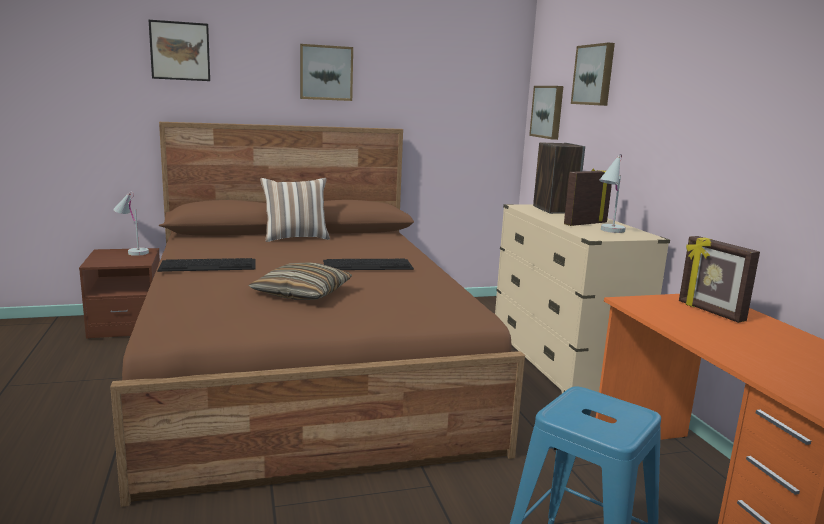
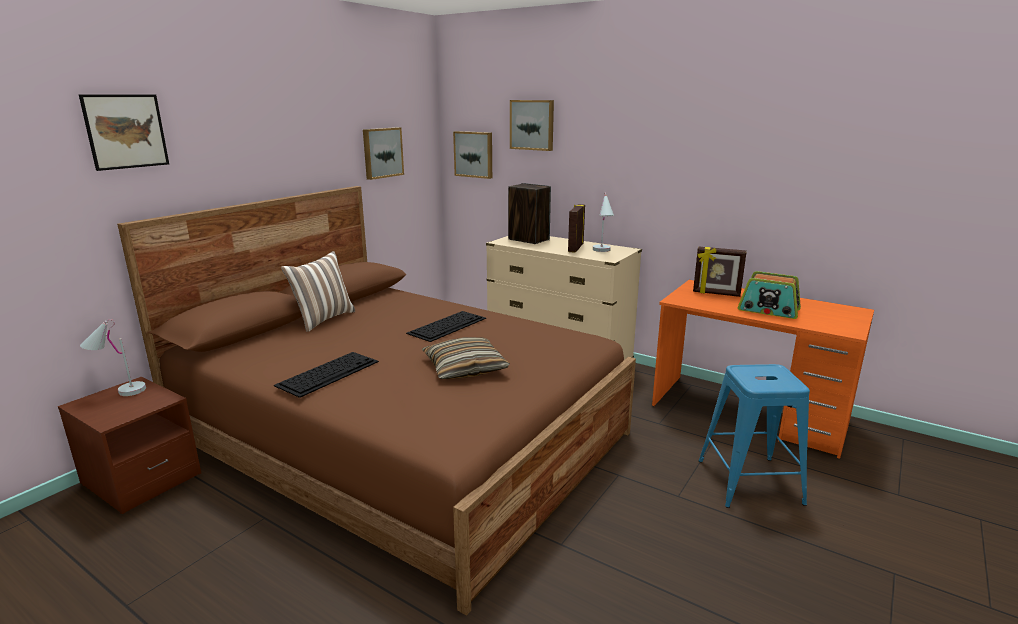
camera: 40 degrees left, 5 degrees up
(326, 73) = (284, 138): picture -> picture (382, 152)
(745, 346) = (768, 310): none -> radio

